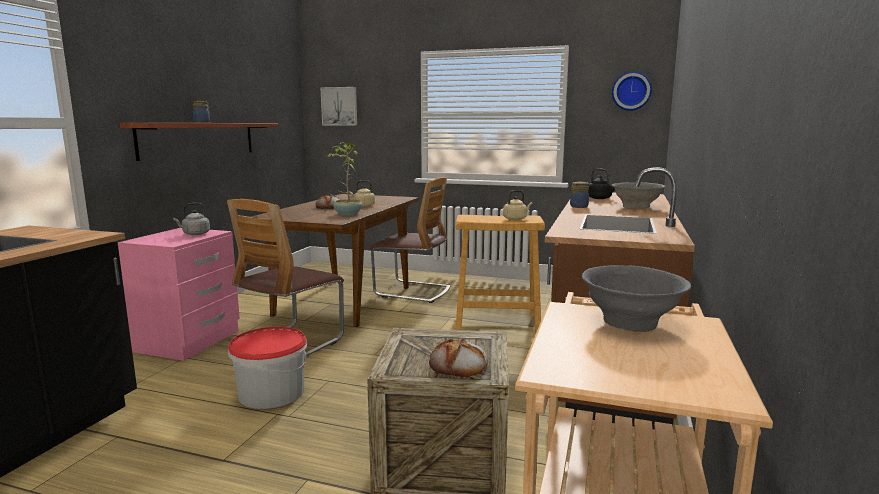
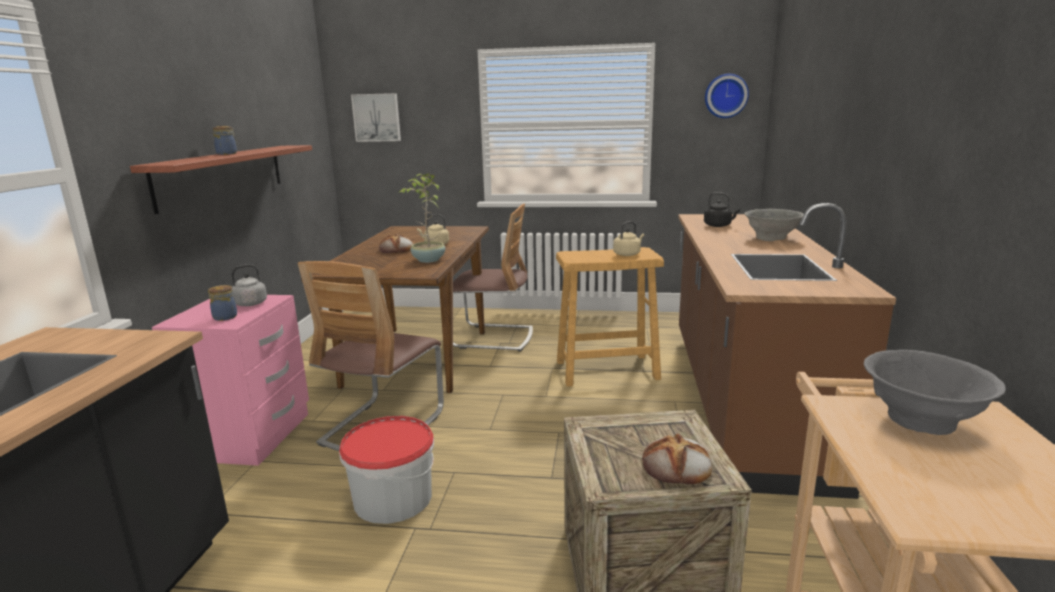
camera: 10 degrees left, 5 degrees up
(578, 206) = (710, 241): jar -> jar (225, 317)

